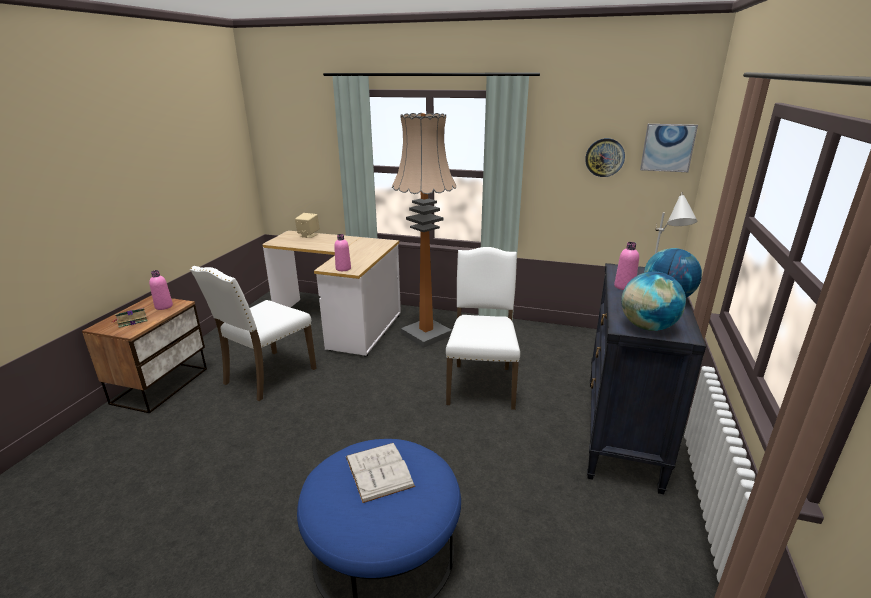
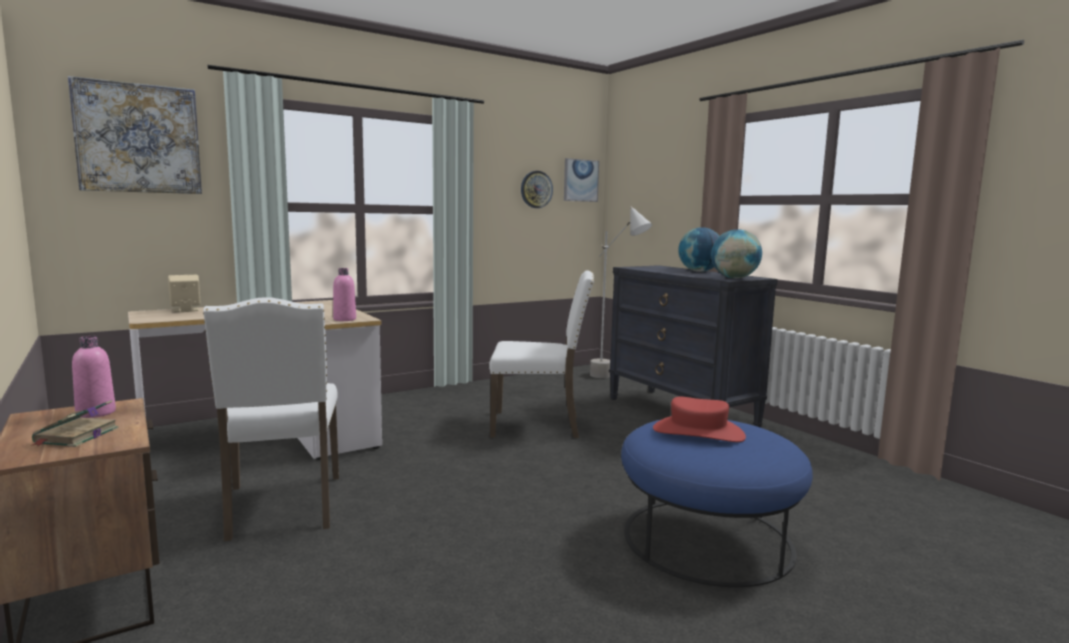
camera: 50 degrees left, 15 degrees down
(298, 124) = (138, 138): none -> picture
(379, 471) = (698, 432): white book -> red hat
(426, 334) = (407, 414): floor lamp -> none
(481, 384) = (538, 425): white chair -> white chair turned 135 degrees clockwise
(624, 286) = (663, 271): pink bottle -> none

